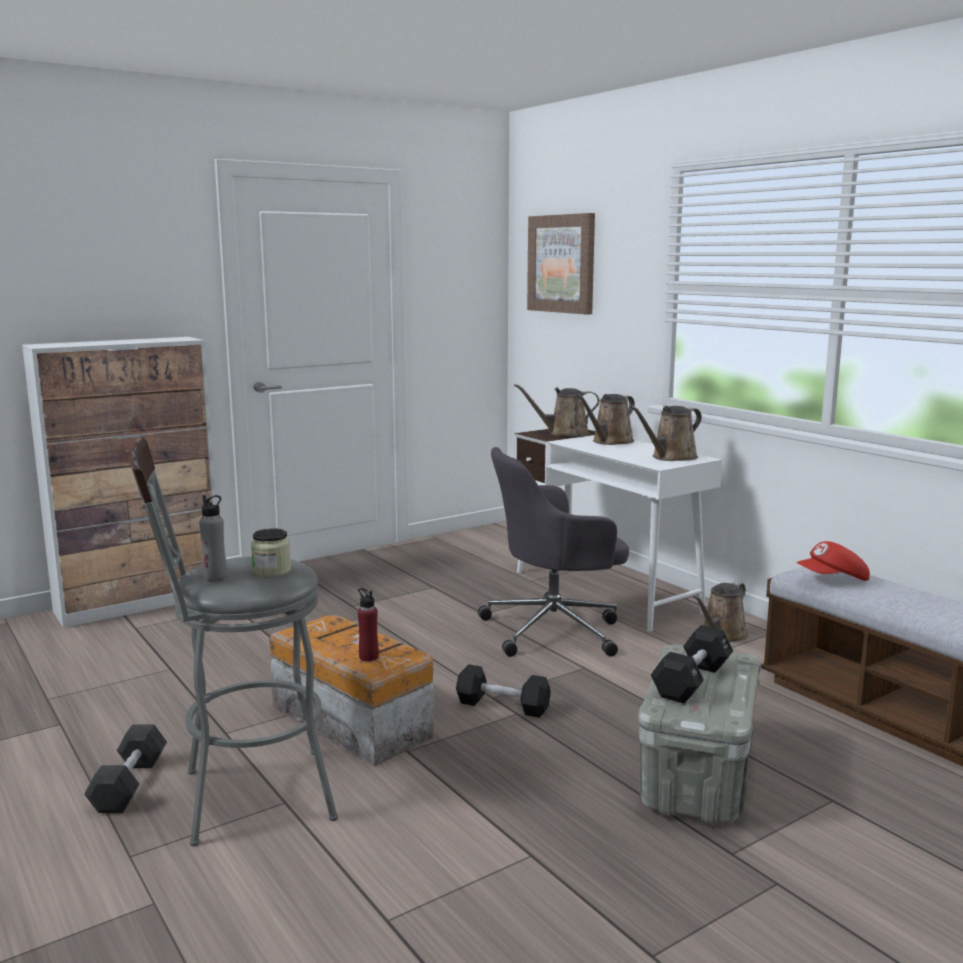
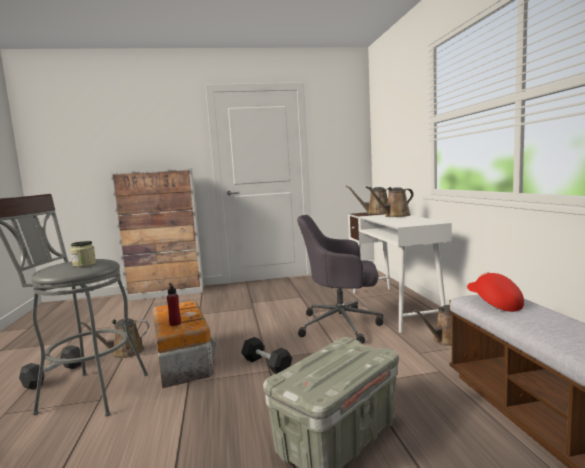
camera: 25 degrees right, 5 degrees down
(215, 578) = (55, 266): grey bottle -> none
(562, 264) = (388, 121): picture -> none
(671, 457) = (418, 222): brown watering can -> brown watering can (124, 352)
(692, 681) = (326, 363): black dumbbell -> none
(833, 580) = (493, 303): red cap -> red cap turned 60 degrees clockwise

